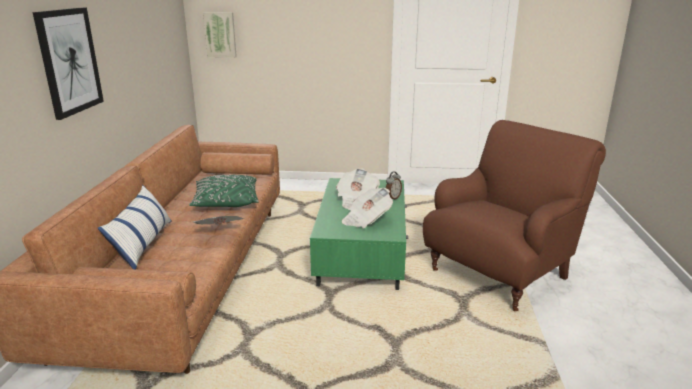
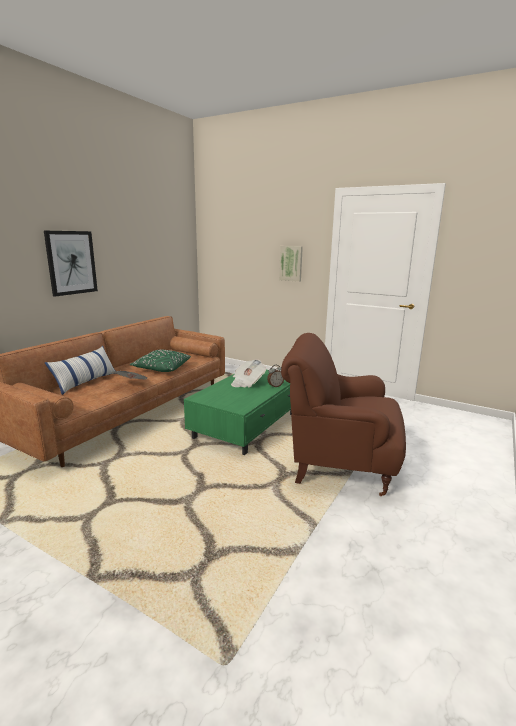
camera: 25 degrees right, 5 degrees down
(220, 35) = (216, 259): picture -> picture (291, 263)
(366, 220) = (236, 396): newspaper -> none
(500, 273) = (339, 465): brown armchair -> brown armchair turned 150 degrees counterclockwise

